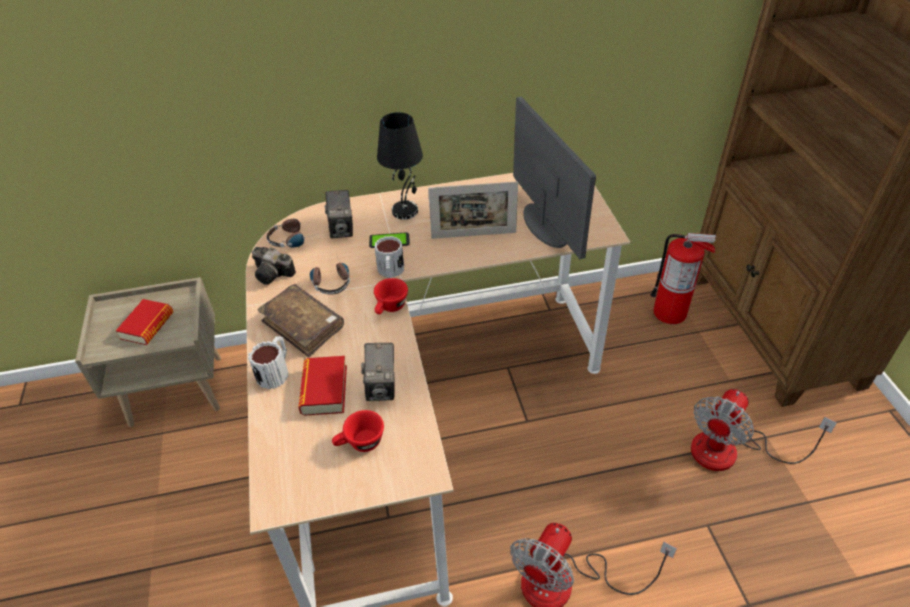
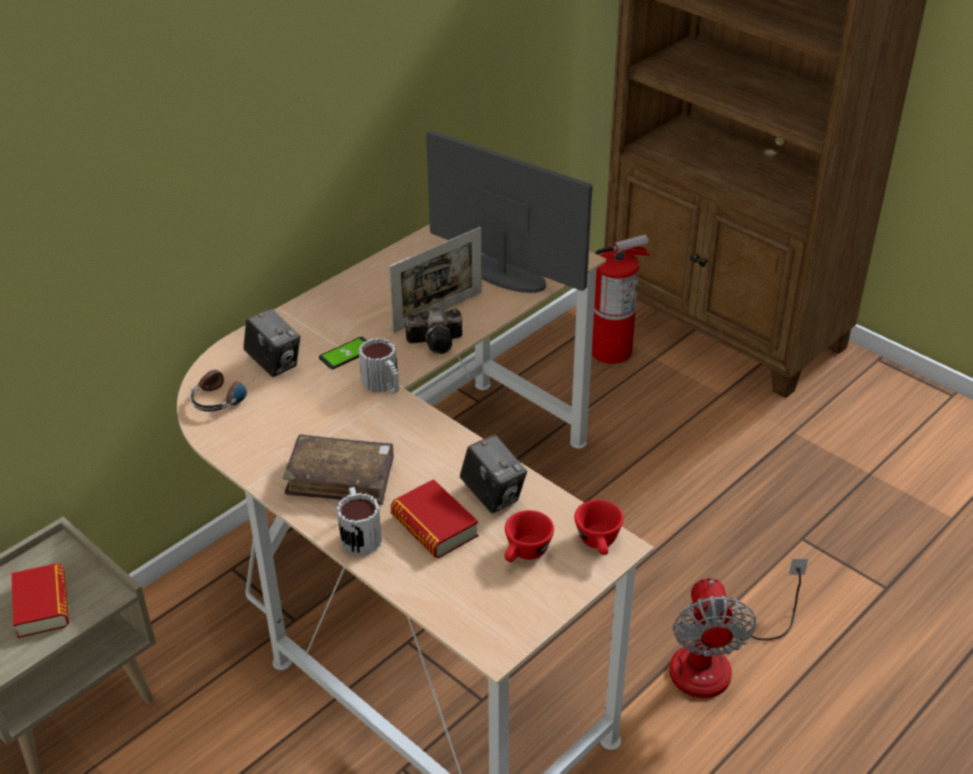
camera: 35 degrees left, 5 degrees down
(274, 274) = (243, 442): camera -> camera (438, 342)
(330, 280) = (321, 420): headphones -> none
(390, 308) = (421, 420): red cup -> red cup (599, 543)
(405, 210) = (331, 315): black table lamp -> none
(731, 451) = (772, 461): fan -> none

